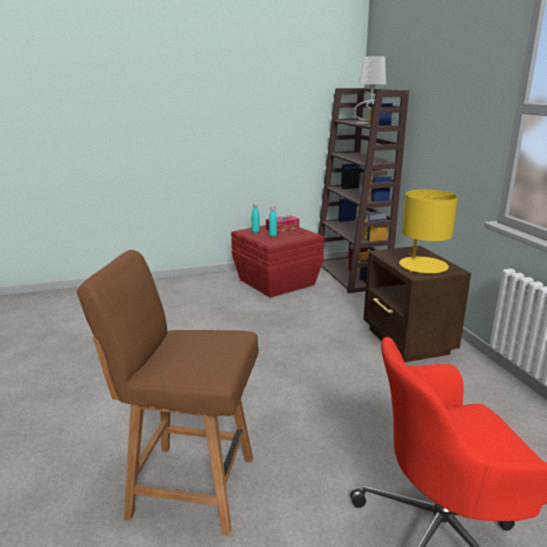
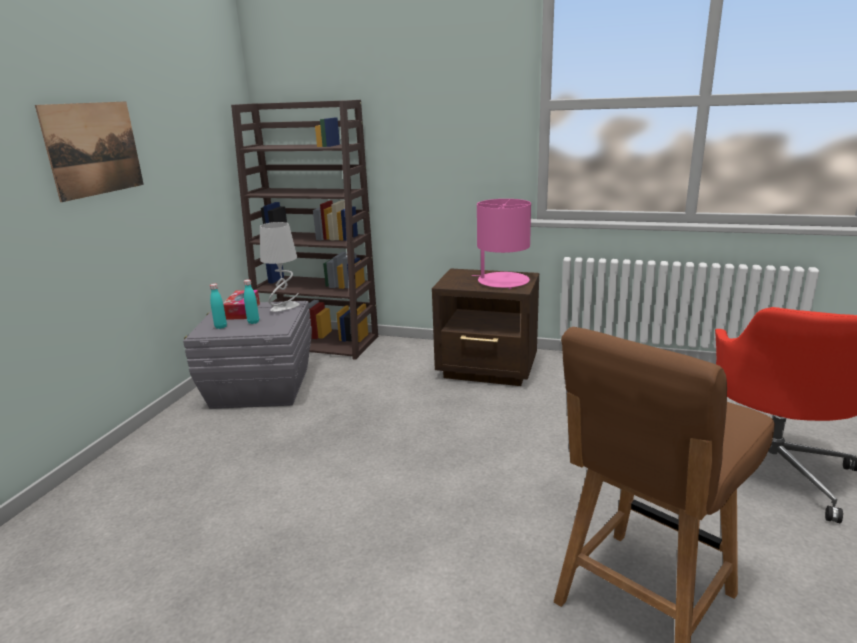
camera: 55 degrees left, 0 degrees up
(212, 109) = (94, 149): none -> picture
(276, 282) = (260, 388): red storage box -> grey storage box
(368, 124) = (311, 146): grey table lamp -> grey table lamp (284, 307)
(423, 266) = (502, 281): yellow table lamp -> pink table lamp

